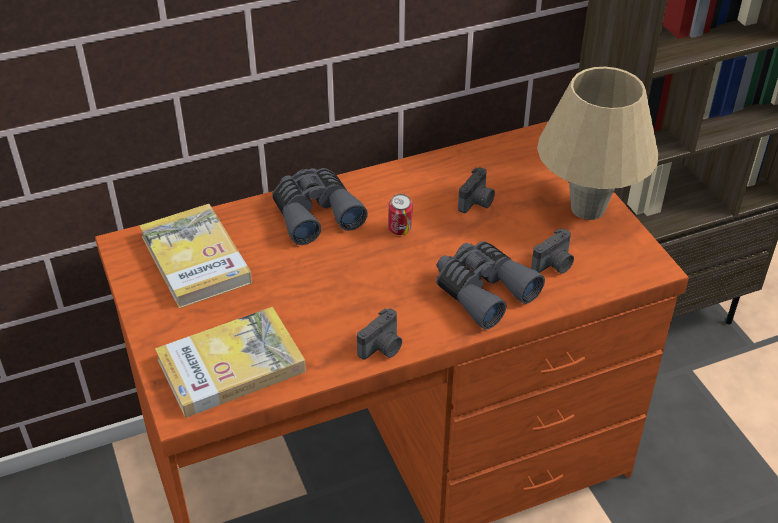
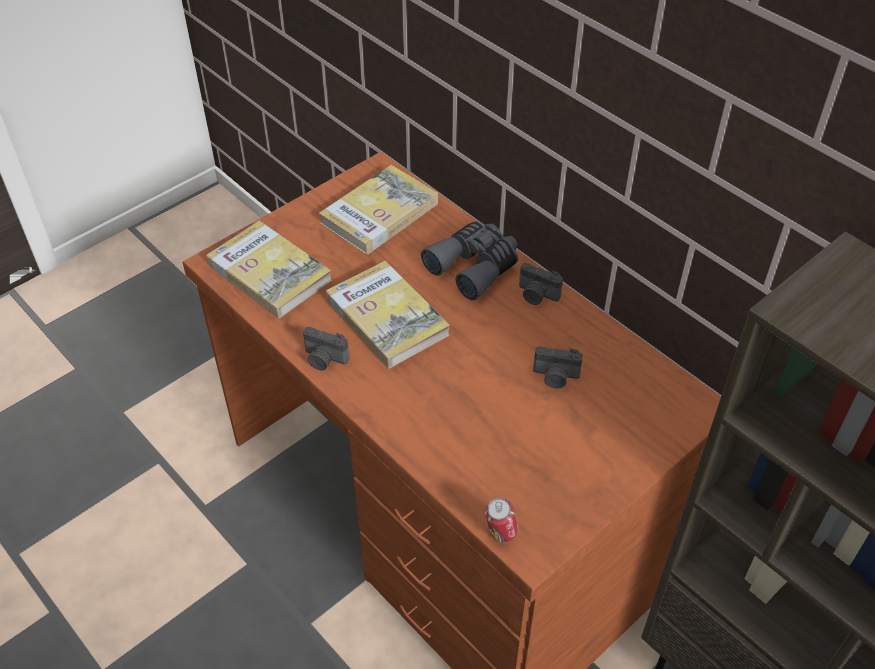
camera: 70 degrees right, 5 degrees up
(350, 289) = (387, 318): none -> book
(399, 231) = (481, 330): can -> can (500, 533)
(482, 291) = (427, 412): grey binoculars -> none
(554, 265) = (491, 461): camera -> camera (536, 295)
(587, 209) = (597, 473): beige table lamp -> none

